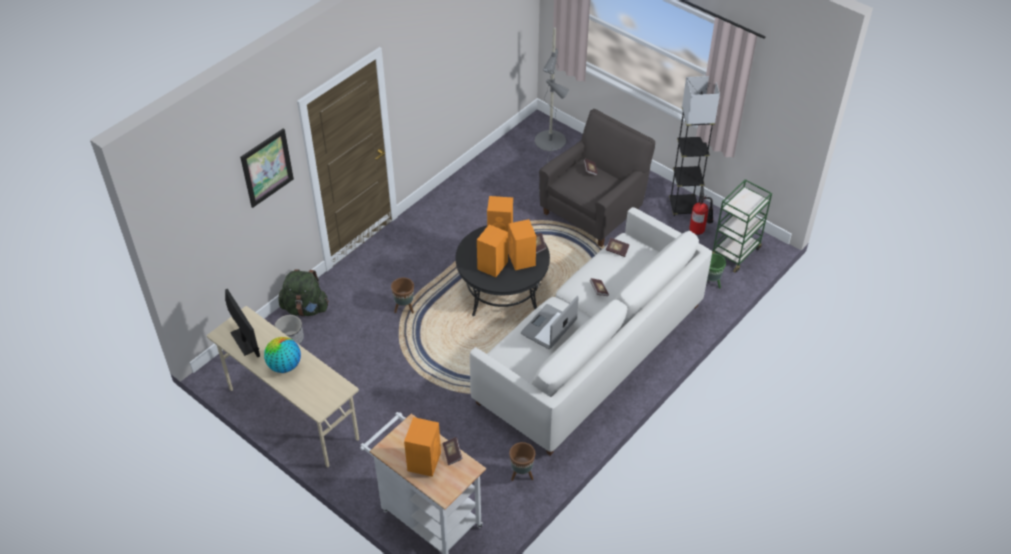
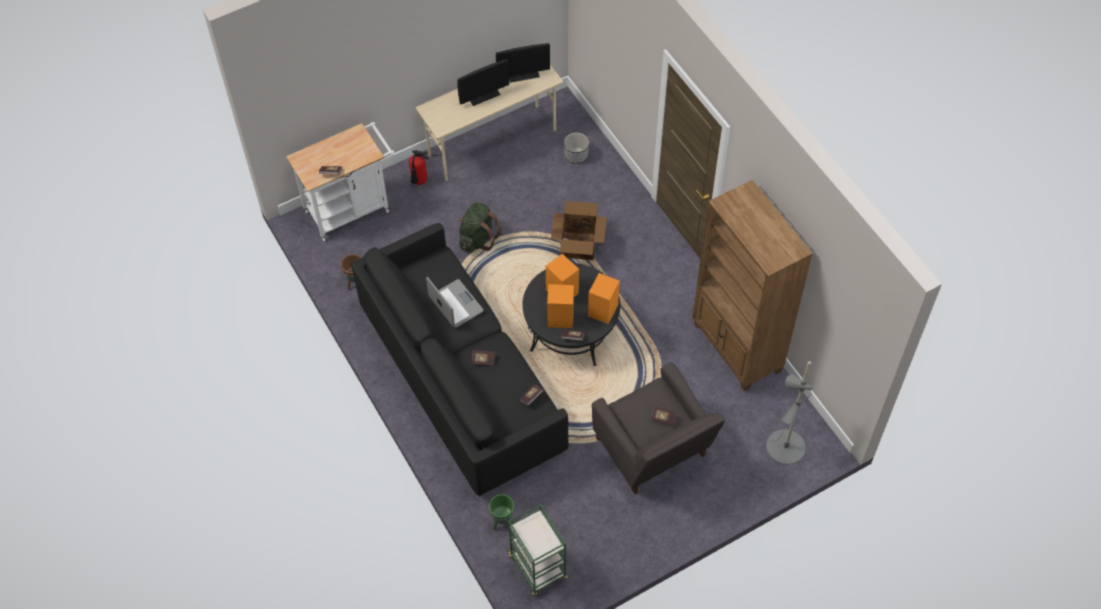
camera: 110 degrees right, 10 degrees up
(267, 167) = (635, 52): picture -> none
(284, 366) = (483, 95): globe -> monitor
(305, 308) = (609, 172): green backpack -> green backpack (477, 239)
(404, 308) = (579, 245): brown planter -> cardboard box
(424, 461) = (334, 154): orange speaker -> none
(472, 183) = (736, 348): none -> brown bookcase
(590, 353) = (460, 378): white sofa -> black sofa
(683, 207) = (626, 544): black floor lamp -> none
(699, 230) = (585, 545): fire extinguisher -> fire extinguisher (419, 182)

